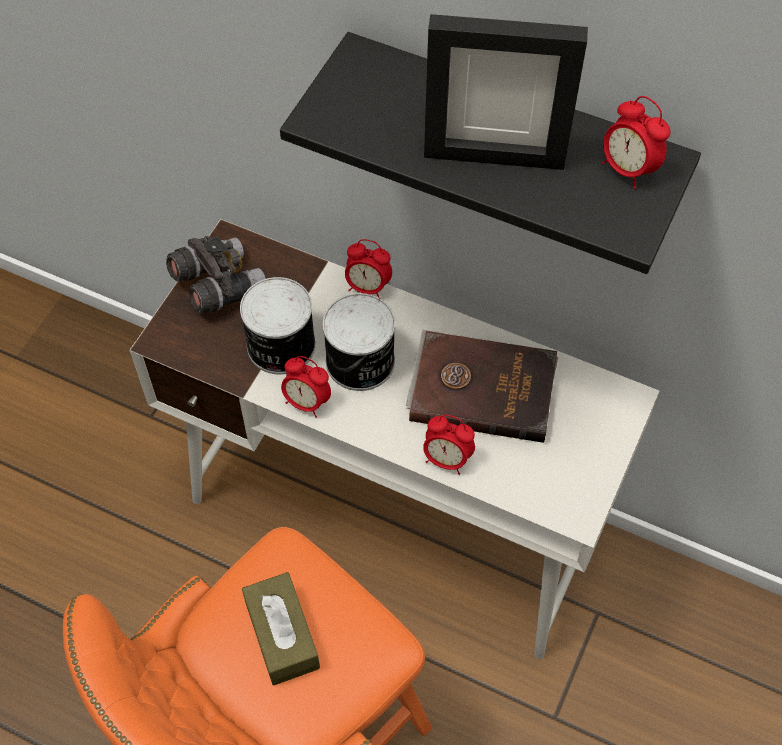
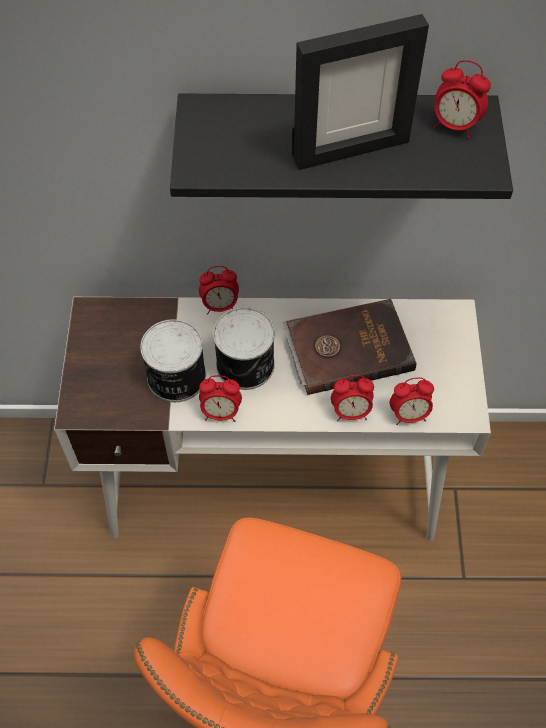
camera: 25 degrees left, 0 degrees up
(217, 285) = (99, 349): grey binoculars -> none
(282, 635) = (288, 602): brown tissue box -> none
(510, 489) = (409, 415): none -> alarm clock

